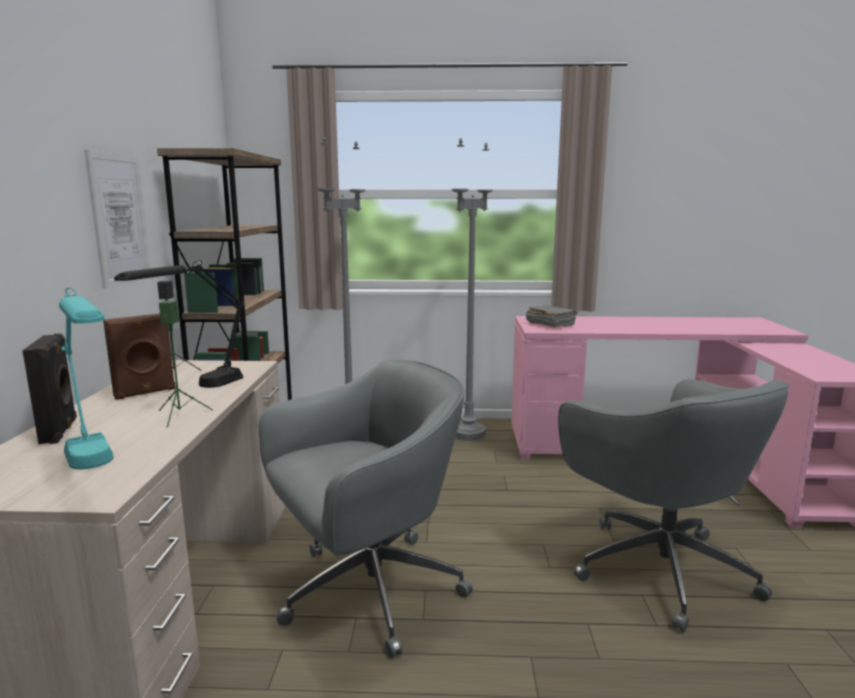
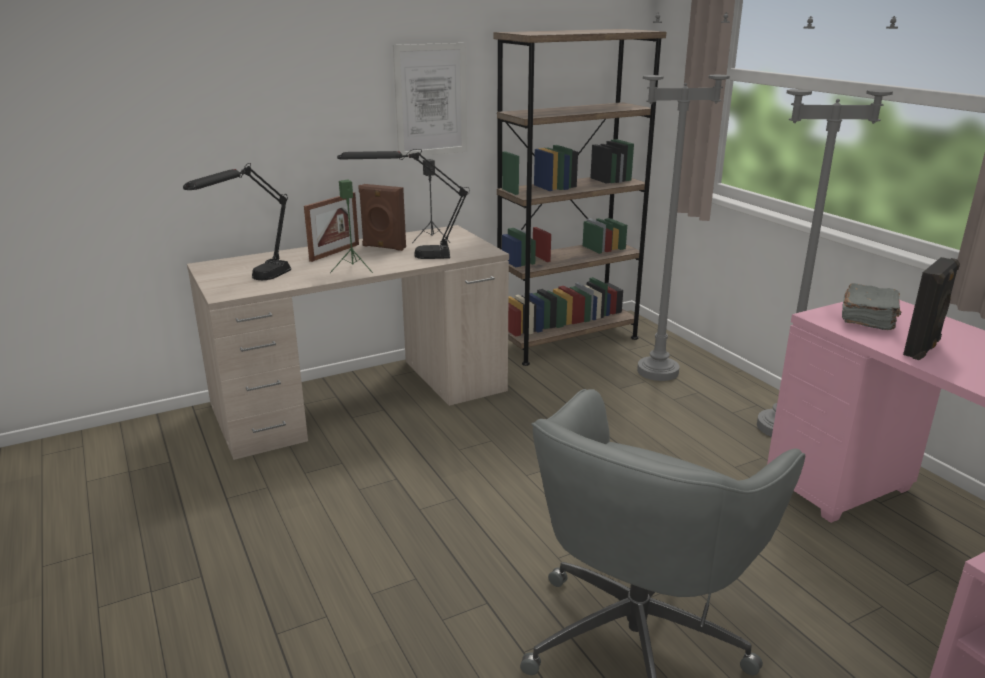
camera: 60 degrees right, 10 degrees up
(60, 431) = (299, 254): black speaker -> black speaker (923, 348)
(96, 471) = (252, 282): turquoise table lamp -> black table lamp
(103, 414) = (335, 252): none -> picture frame
(367, 591) = (429, 471): grey office chair -> none

